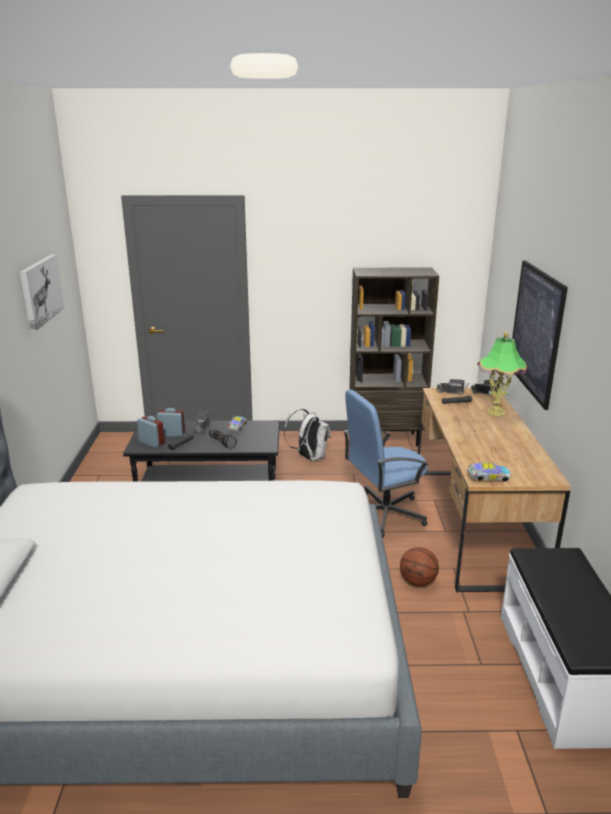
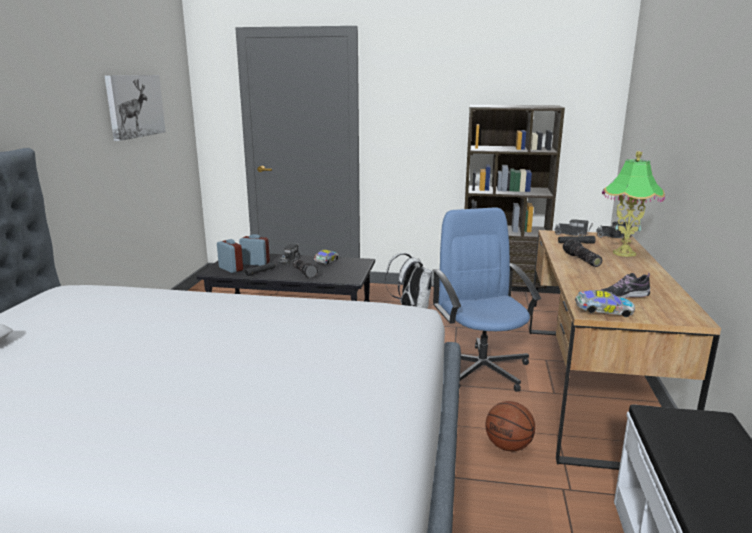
camera: 10 degrees right, 5 degrees down
(383, 514) = (482, 368): blue office chair -> blue office chair turned 90 degrees clockwise
(463, 422) = (580, 260): none -> flashlight
(500, 460) = (623, 296): none -> shoe
(536, 331) = (678, 150): picture -> none

